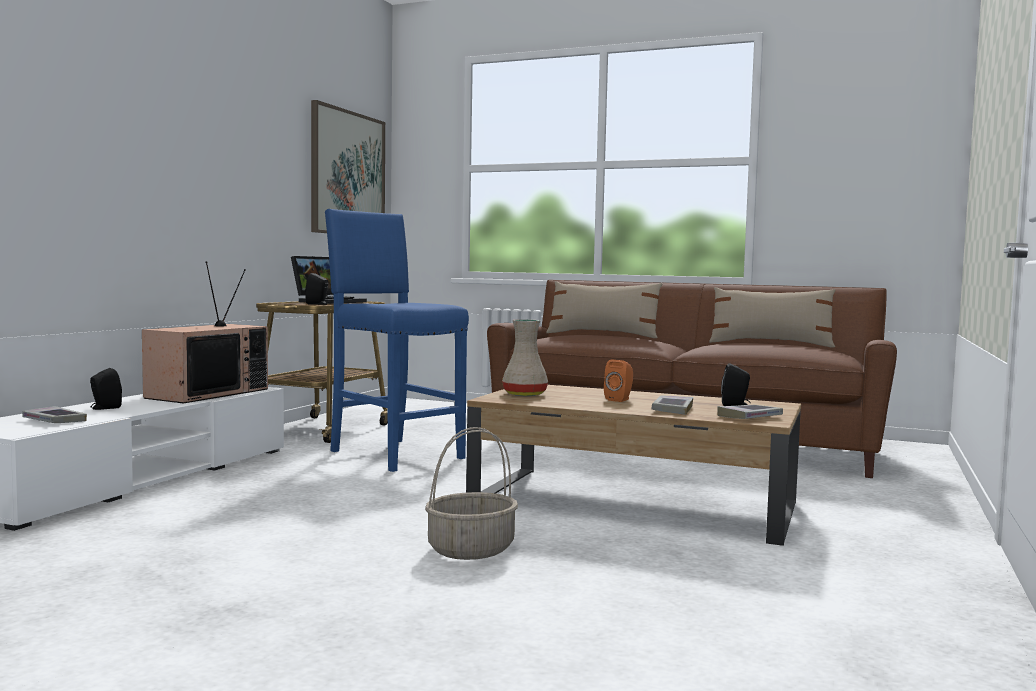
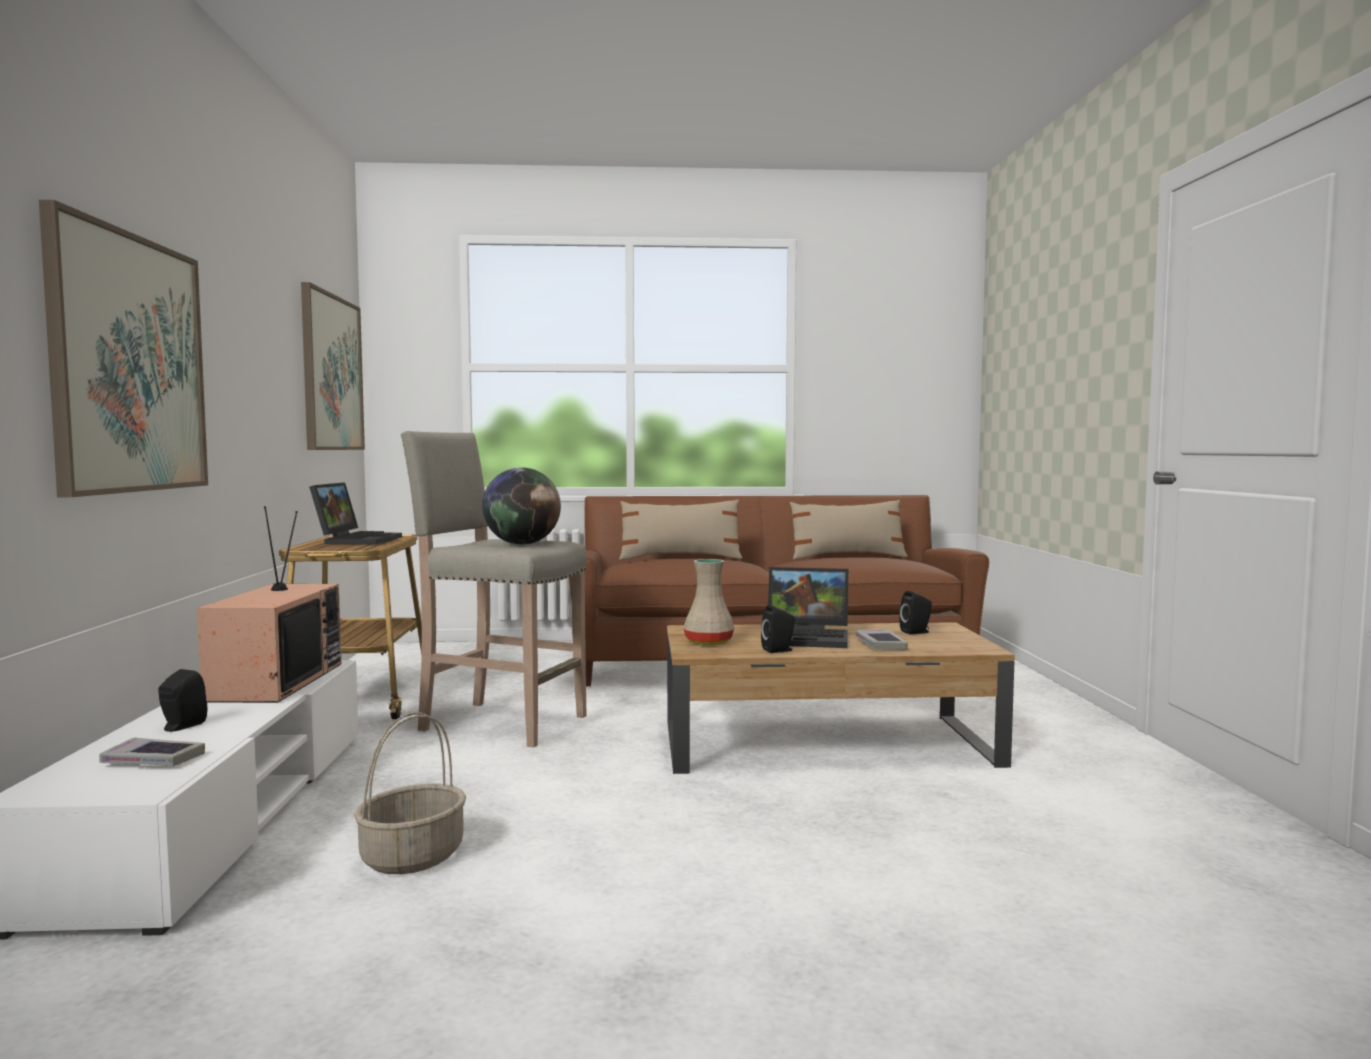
camera: 25 degrees left, 0 degrees up
(106, 153) = (129, 364): none -> picture
(318, 304) = (368, 547): black speaker -> black speaker (779, 650)
(394, 454) = (500, 723): blue stool -> beige stool
(409, 304) = (522, 544): none -> globe
(471, 549) = (766, 831): basket -> basket (413, 856)
(619, 399) = (809, 638): orange speaker -> laptop
(750, 417) = (959, 645): book -> none

